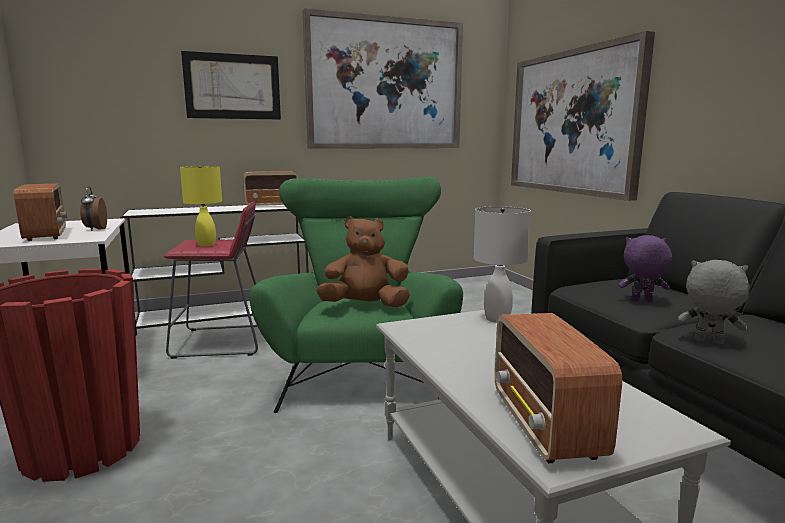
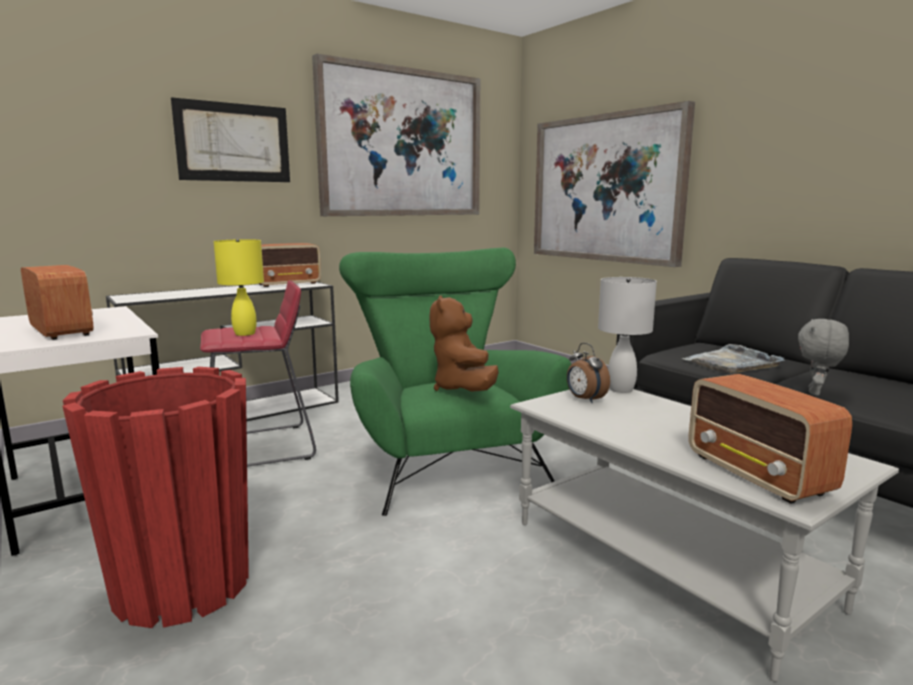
camera: 15 degrees left, 0 degrees up
(95, 229) = (116, 321): alarm clock -> alarm clock (584, 399)
(365, 306) = (463, 389): brown plush toy -> brown plush toy turned 75 degrees counterclockwise
(641, 301) = (732, 363): purple plush toy -> grey tray
(708, 341) = (816, 393): grey plush toy -> grey plush toy turned 75 degrees counterclockwise

